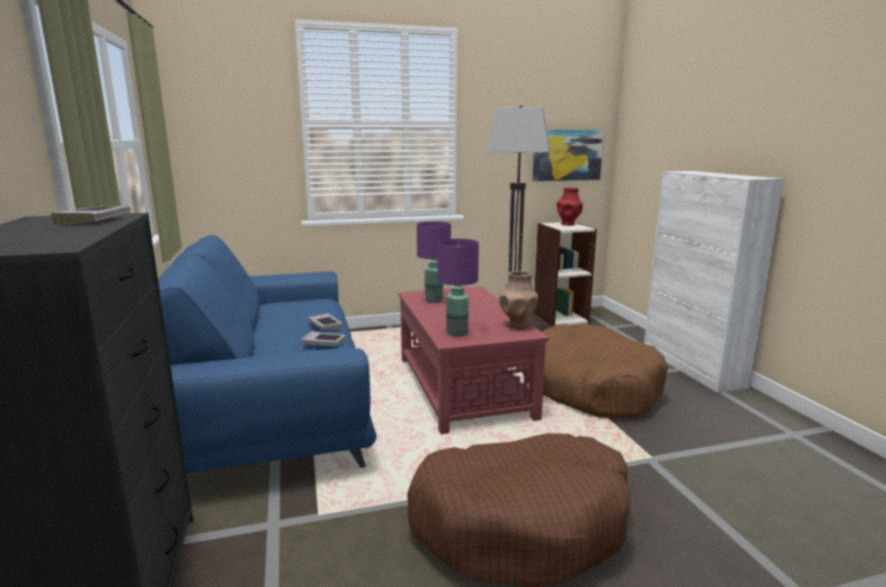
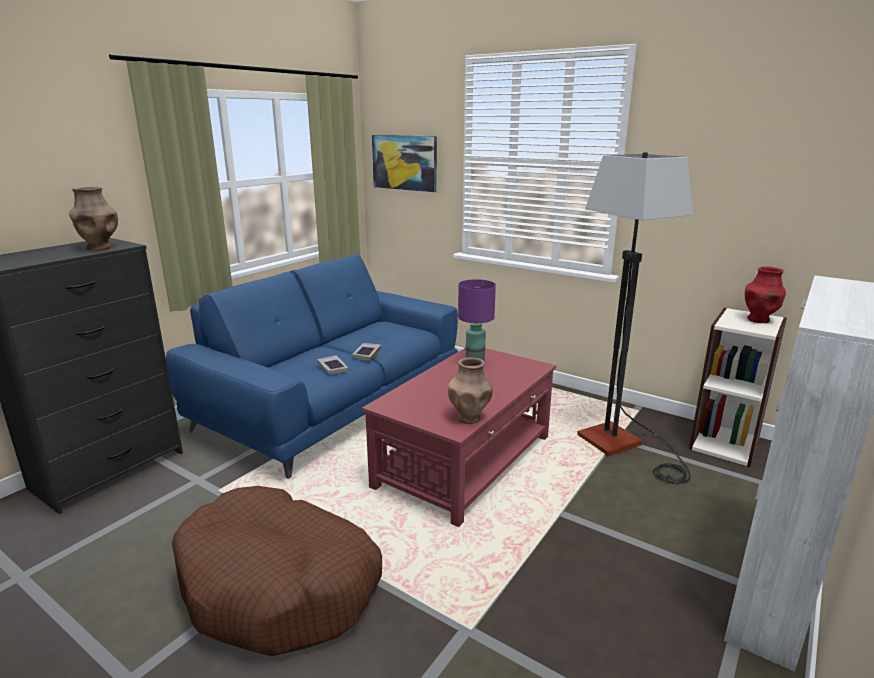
camera: 50 degrees right, 5 degrees up
(94, 220) = (99, 248): book -> brown vase
(456, 333) = (406, 401): purple table lamp -> none
(567, 155) = (790, 219): picture -> picture (404, 162)
(589, 387) = (574, 530): brown dog bed -> none

